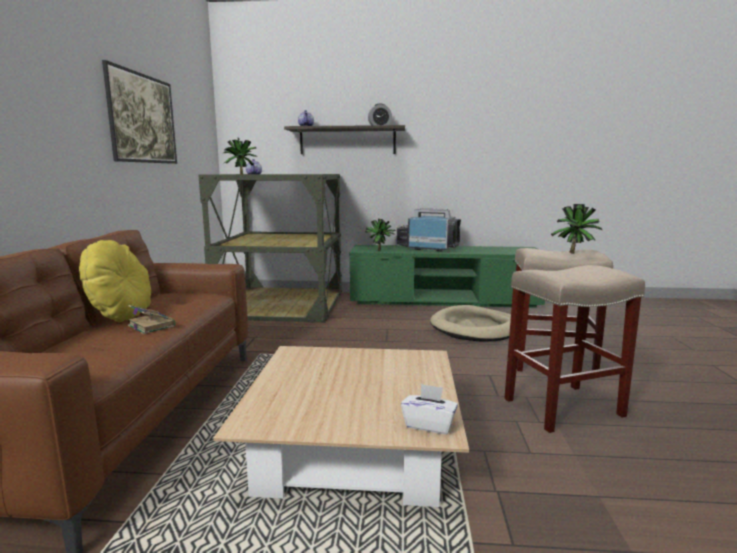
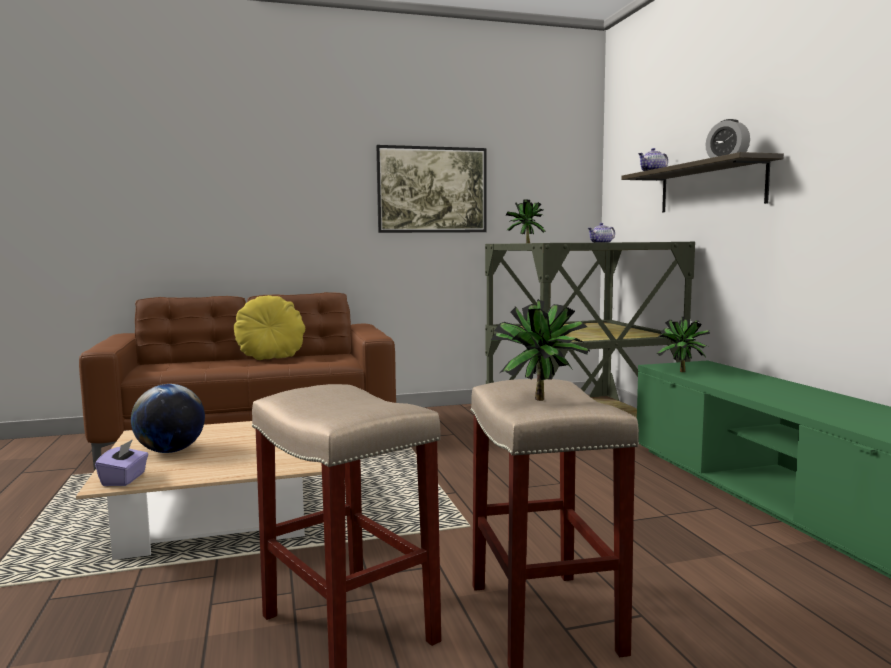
camera: 70 degrees right, 5 degrees down
(151, 325) = (247, 364): book -> none
(345, 405) = (170, 451): none -> globe
(427, 248) = (770, 386): television -> none
(429, 425) = (124, 479): white tissue box -> purple tissue box
(476, 328) = (653, 541): beige dog bed -> none

